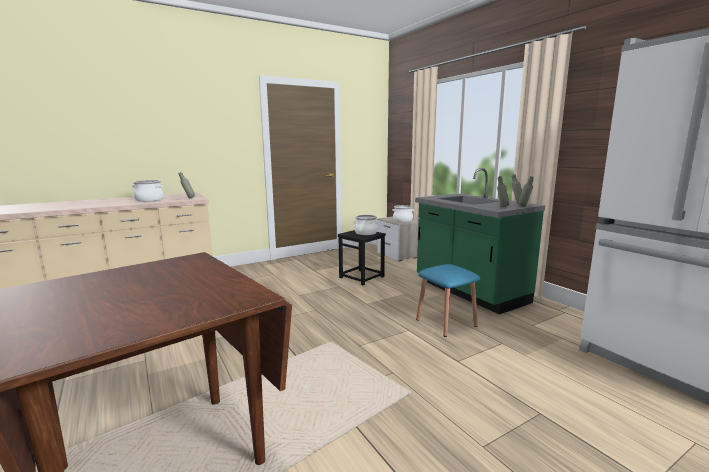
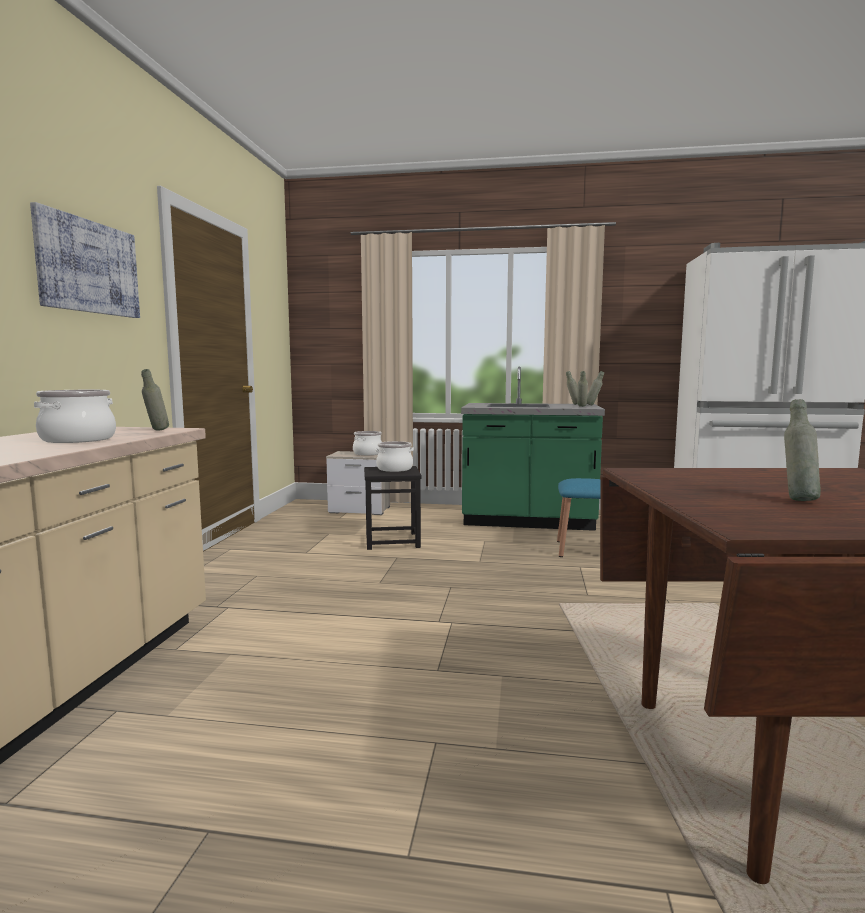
camera: 50 degrees left, 5 degrees down
(110, 291) = (797, 499): none -> grey bottle
(207, 123) = (88, 267): none -> picture

